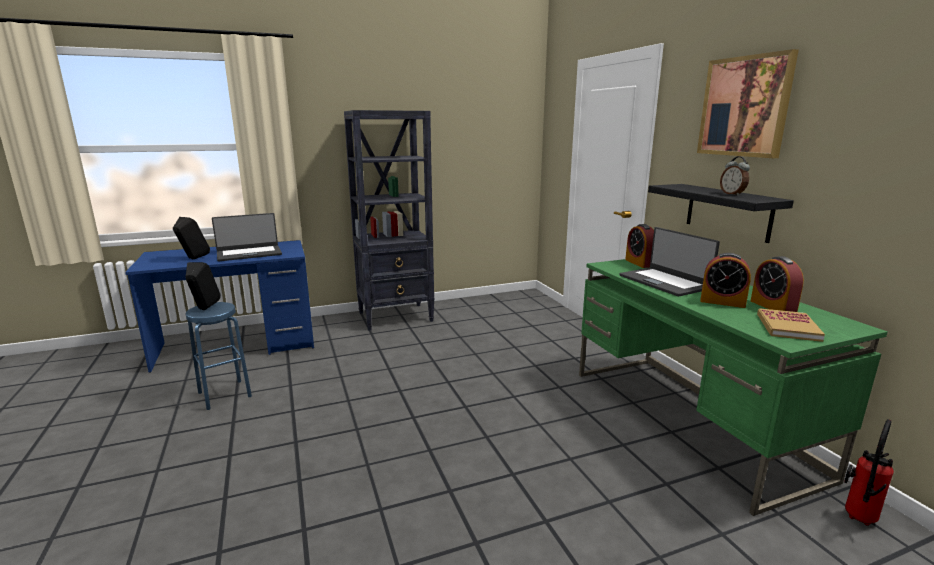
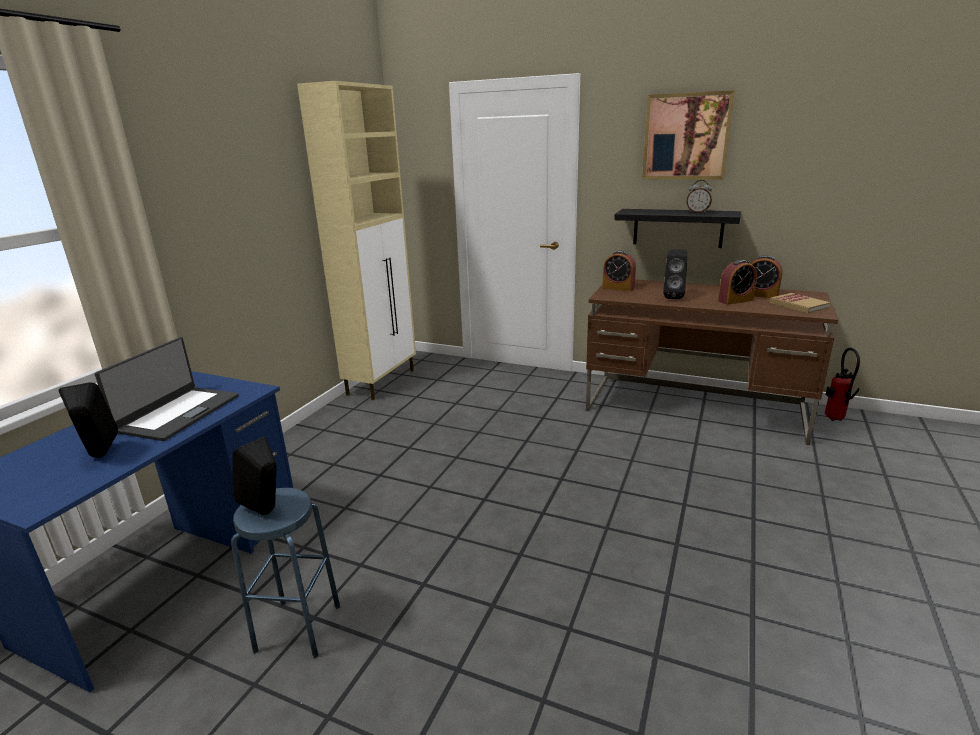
camera: 45 degrees left, 5 degrees up
(396, 317) = (324, 434): black bookcase -> none
(480, 301) = (382, 382): none -> beige cabinet
(664, 282) = (673, 297): laptop -> black speaker
(688, 421) = (695, 407): green desk -> brown desk

